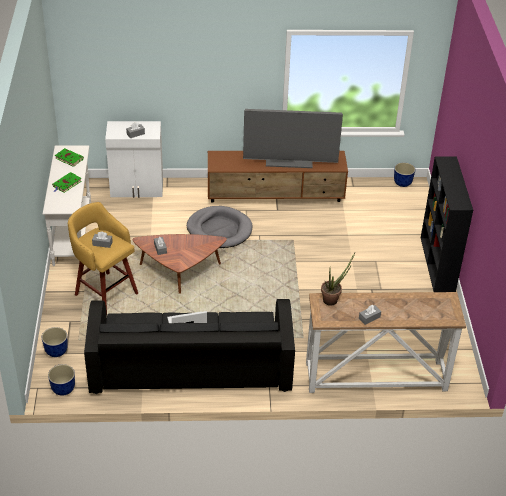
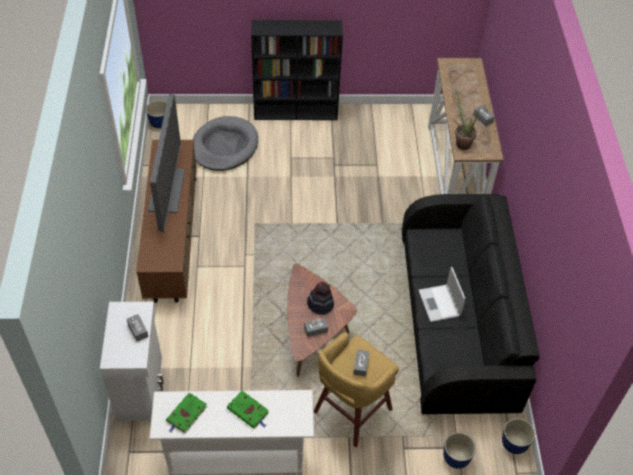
camera: 90 degrees left, 10 degrees up
(185, 251) = (320, 304): none -> hat
(219, 230) = (233, 293): grey dog bed -> grey dog bed (224, 146)

